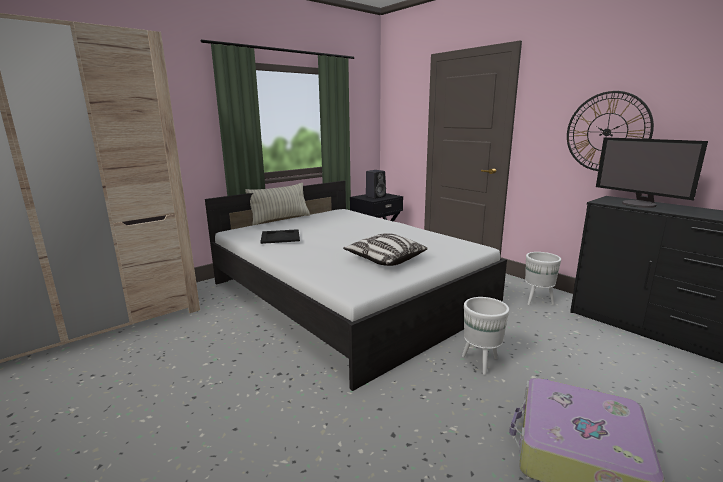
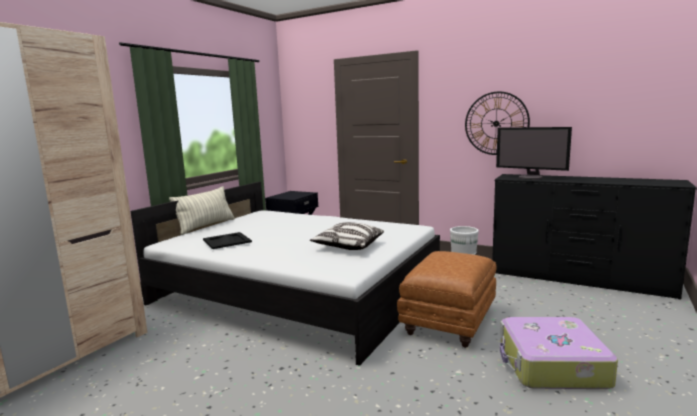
camera: 20 degrees left, 5 degrees down
(376, 196) = (291, 195): black speaker -> none
(480, 362) = (448, 321): white planter -> brown ottoman

